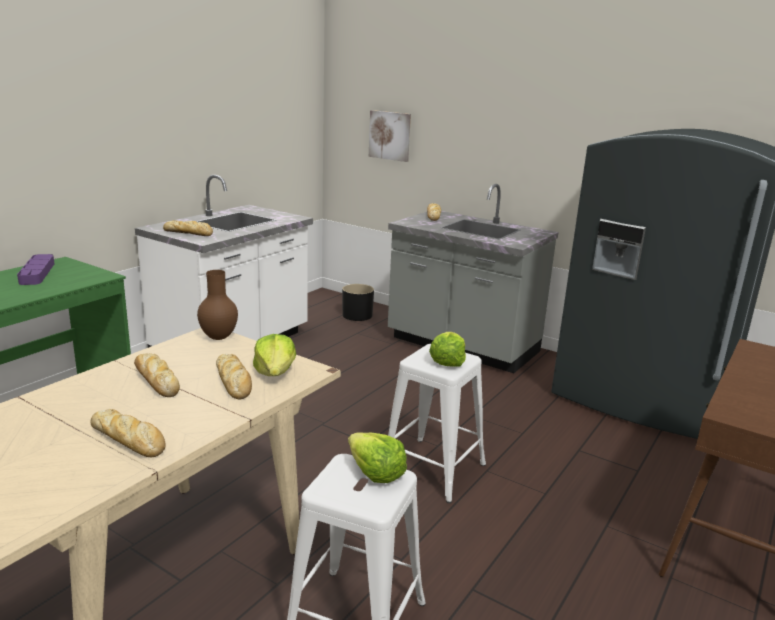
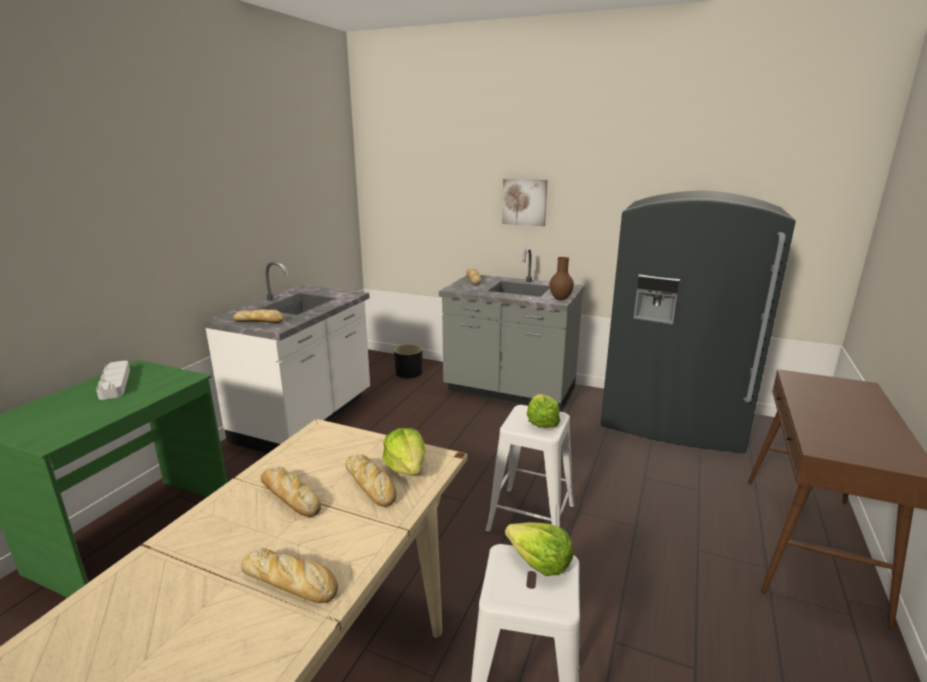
camera: 10 degrees left, 0 degrees up
(37, 273) = (115, 383): purple tray -> grey tray
(218, 338) = (332, 434): brown vase -> brown vase (560, 299)
(390, 135) = (423, 211): picture -> picture (524, 202)

